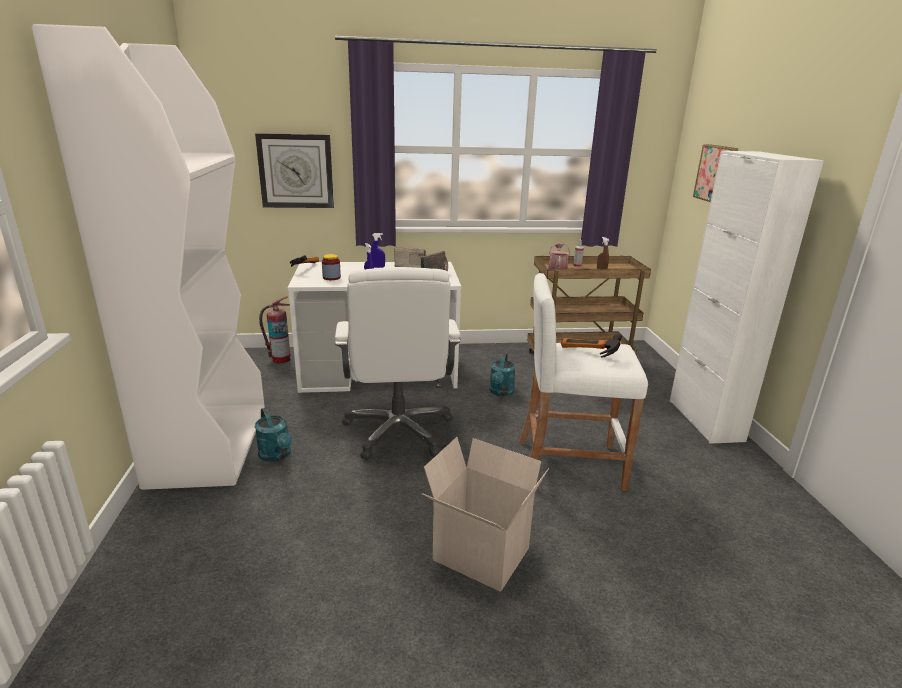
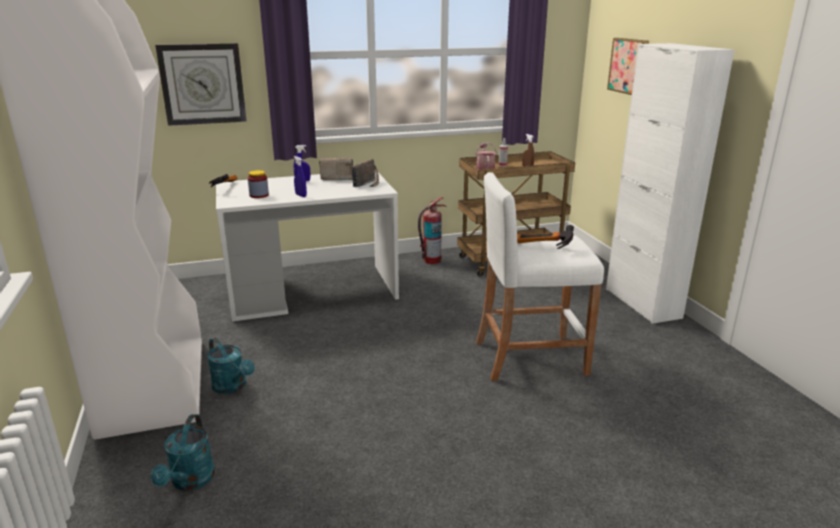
camera: 10 degrees left, 0 degrees up
(281, 359) = (200, 290): fire extinguisher -> fire extinguisher (431, 260)
(399, 431) = (353, 347): white office chair -> none
(478, 556) = (470, 452): cardboard box -> none
(501, 392) = (444, 298): turquoise watering can -> turquoise watering can (190, 482)

